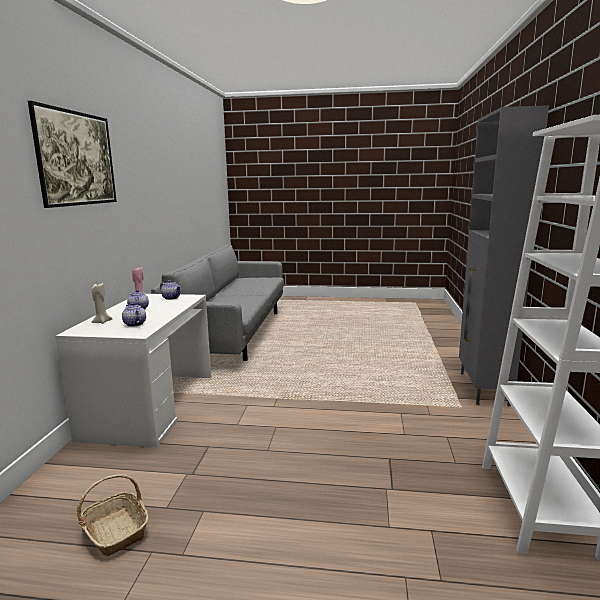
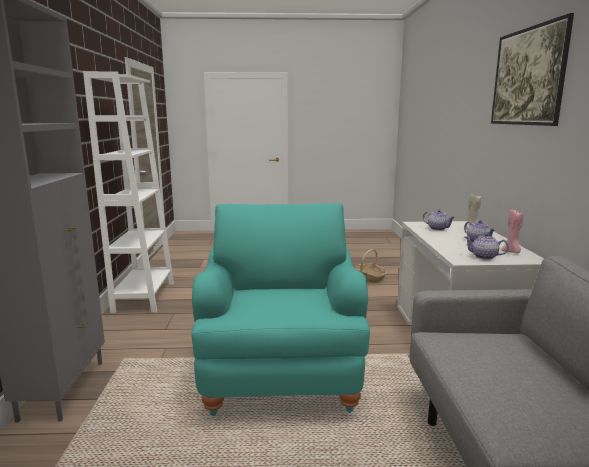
camera: 170 degrees right, 0 degrees up
(323, 389) = (281, 371): none -> turquoise armchair

